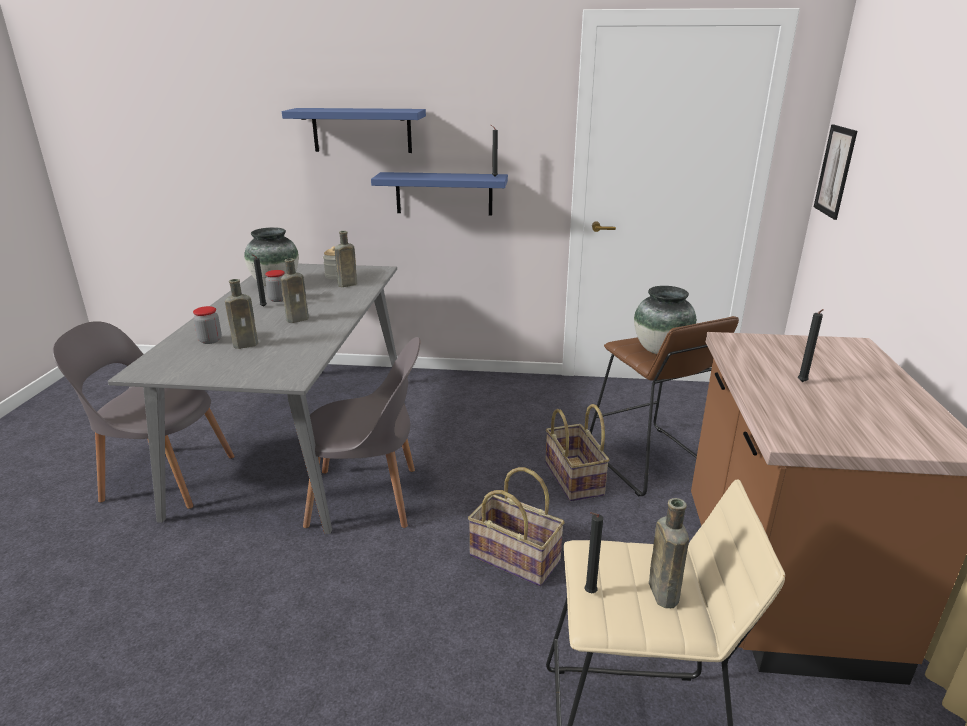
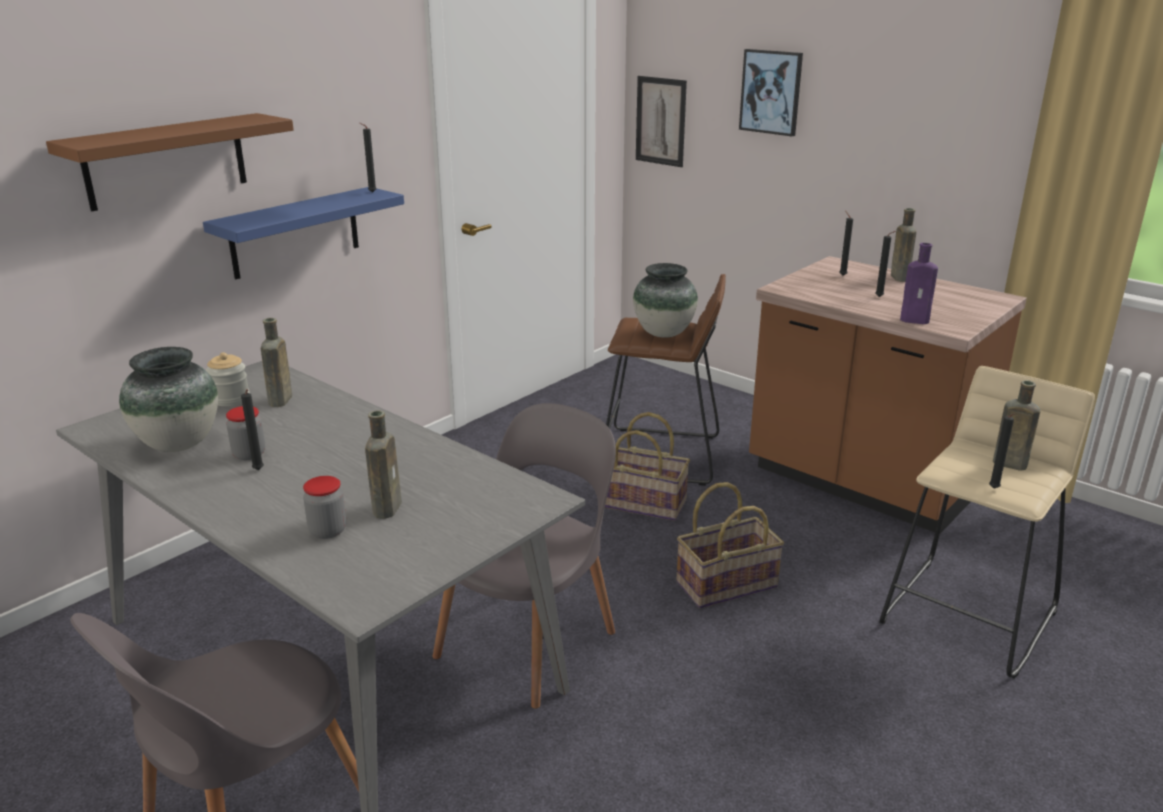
camera: 55 degrees left, 0 degrees up
(299, 319) = (353, 456): brown bottle -> brown bottle (899, 277)
(362, 130) = (166, 161): blue shelf -> brown shelf
(772, 413) = (916, 320): none -> purple bottle
(825, 354) = (841, 275): none -> black candle
(904, 147) = (771, 92): none -> picture

